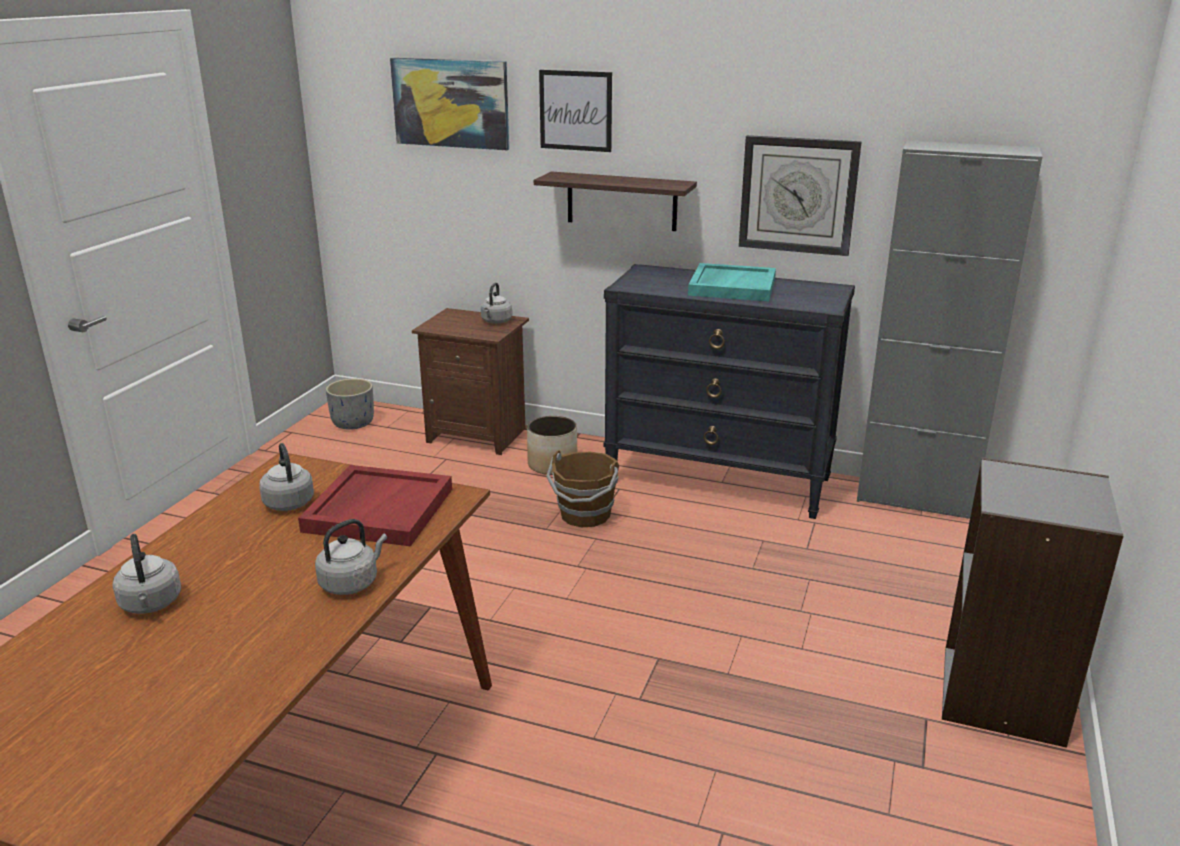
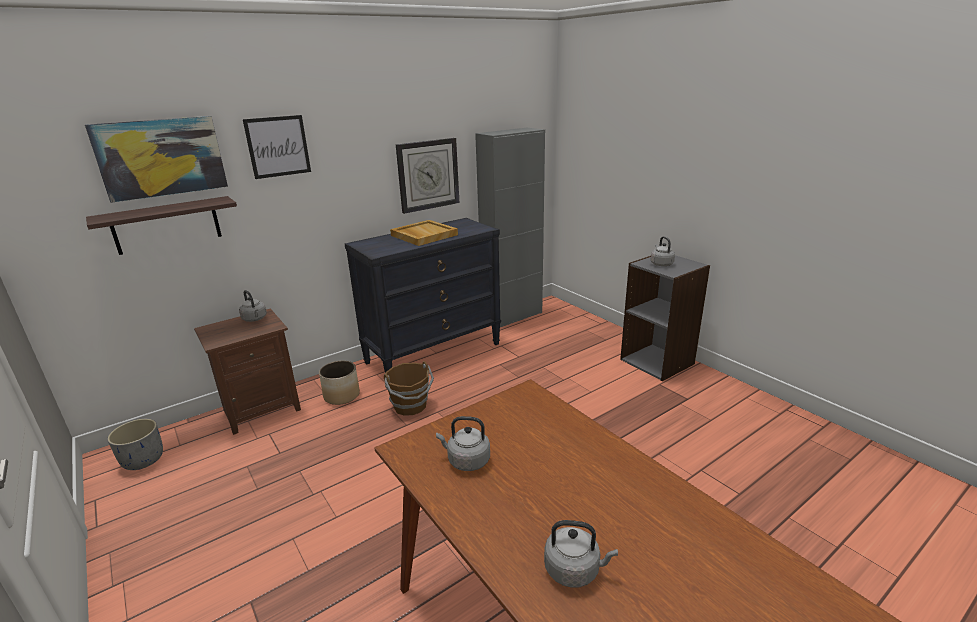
camera: 55 degrees left, 0 degrees up
(351, 582) = (610, 459): grey kettle -> grey kettle (661, 264)
(378, 509) = (517, 424): red tray -> none
(621, 201) = (324, 204): shelf -> shelf (167, 225)
(731, 286) = (423, 235): turquoise tray -> beige tray

